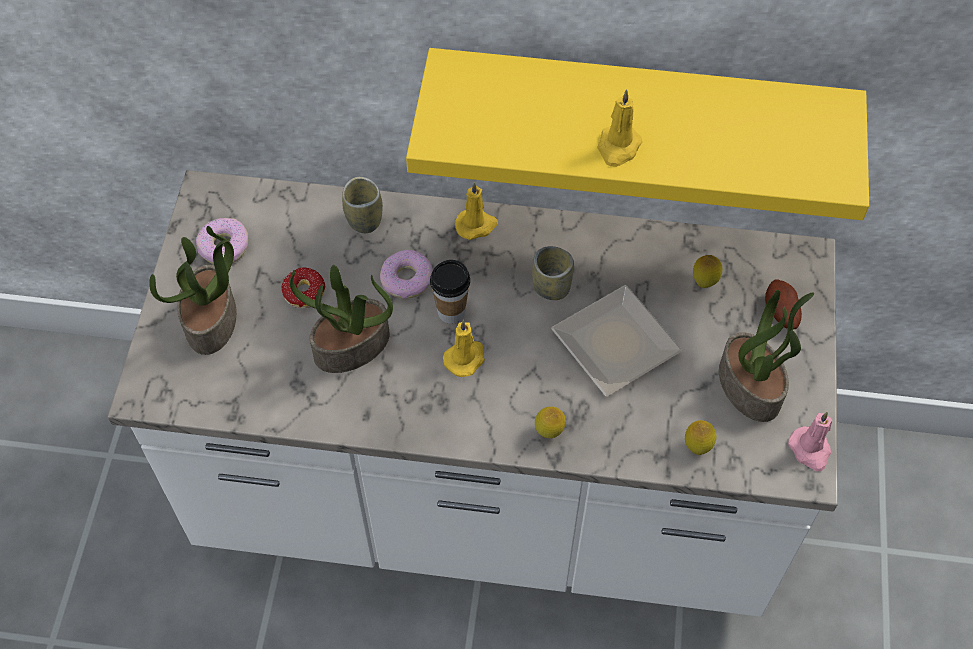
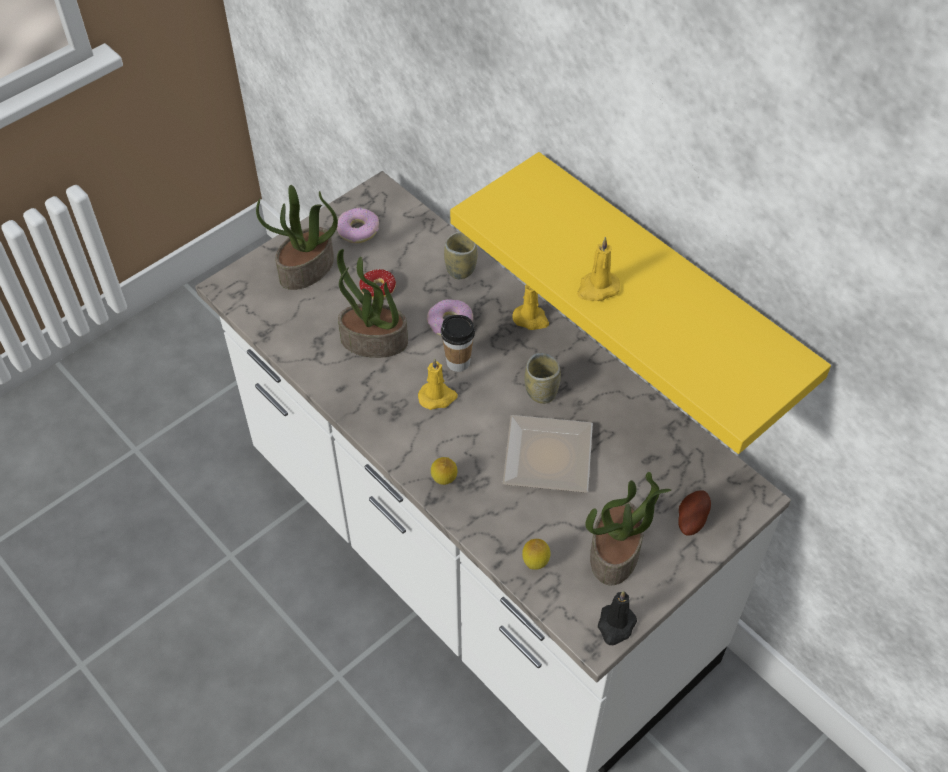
camera: 40 degrees right, 5 degrees down
(704, 282) = (655, 461): lemon -> none
(810, 450) = (615, 625): pink candle -> black candle

